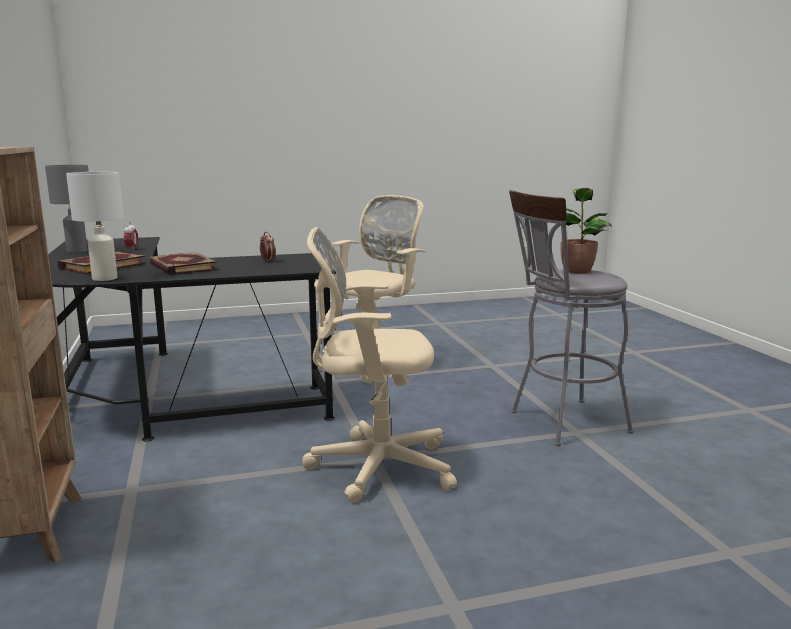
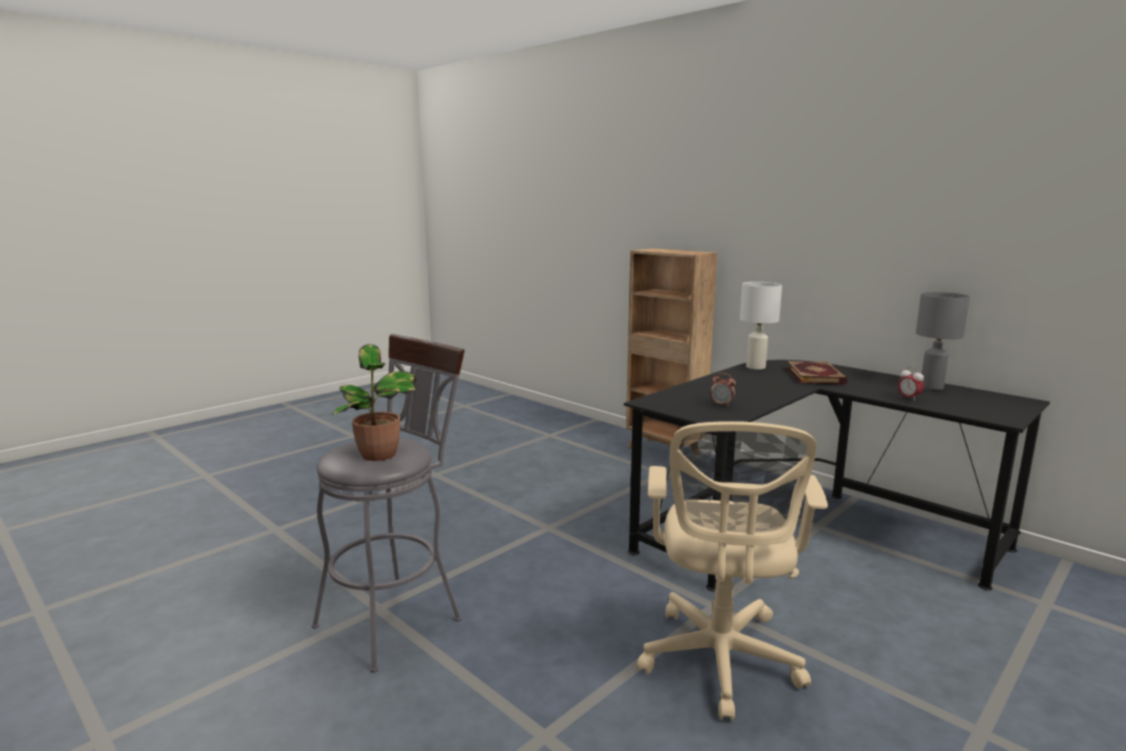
camera: 150 degrees right, 0 degrees up
(181, 267) = (757, 385): book -> none
(374, 466) = (540, 522): beige office chair -> none

